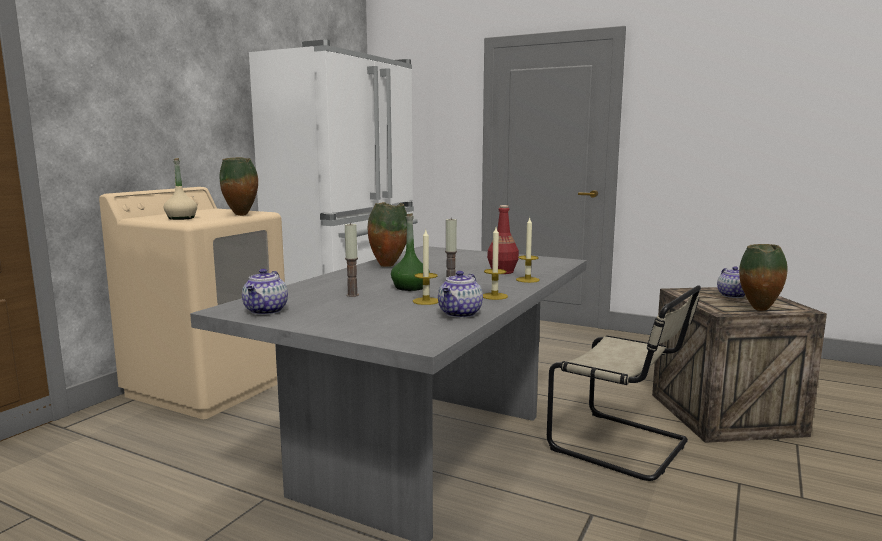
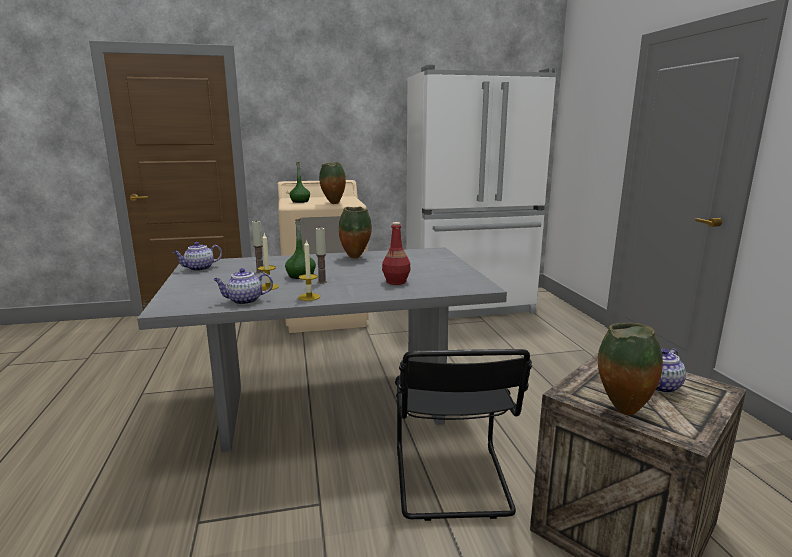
camera: 50 degrees right, 5 degrees up
(181, 218) = (300, 201): beige bottle -> green bottle
(527, 280) = (381, 293): candle -> none
(623, 446) = (452, 483): beige chair -> black chair

